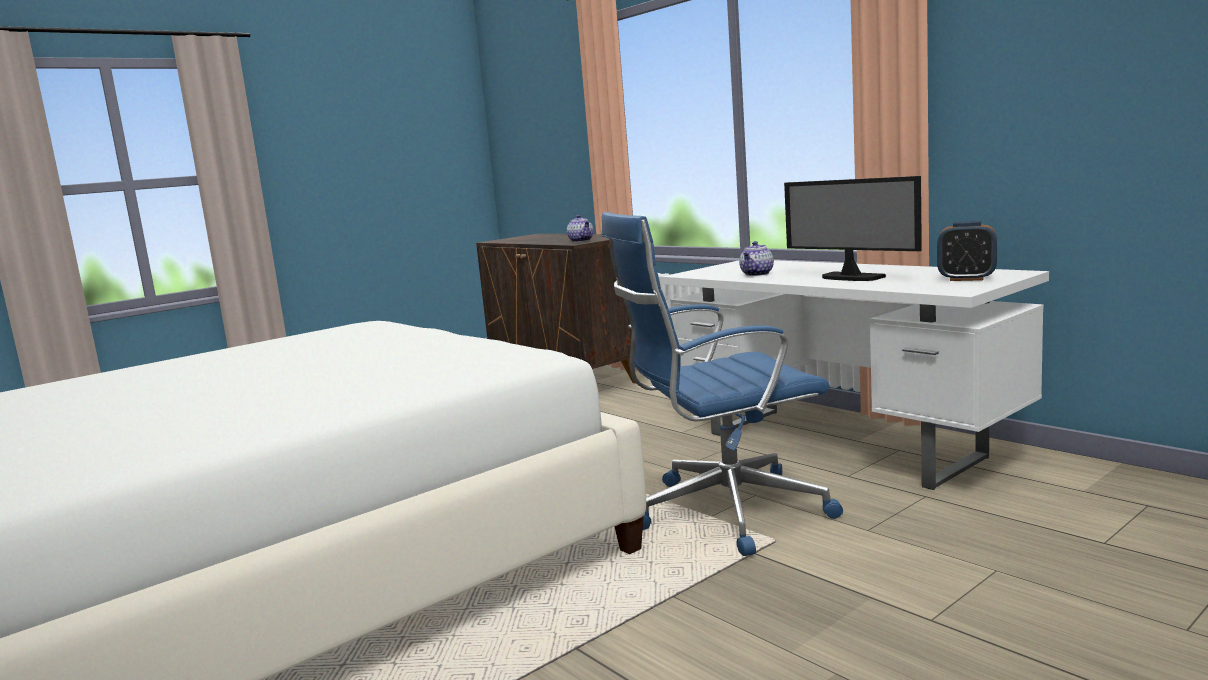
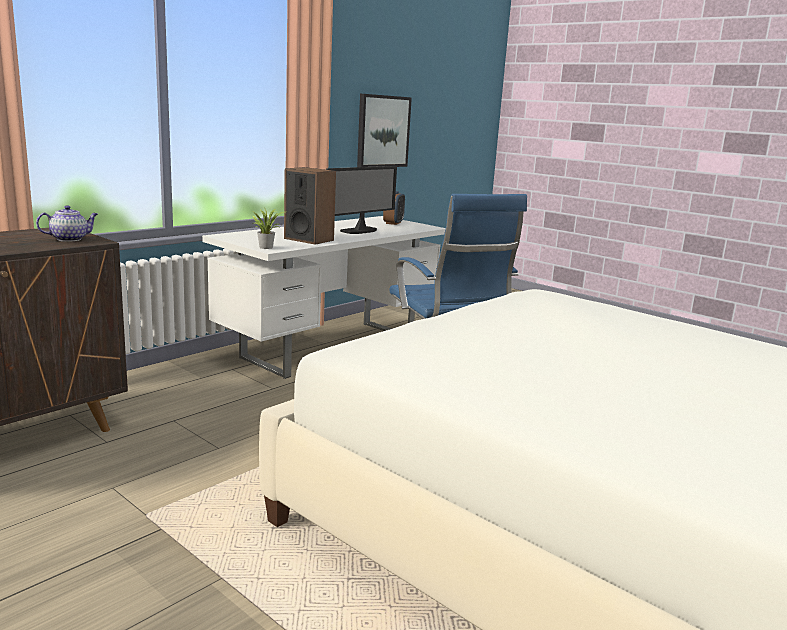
camera: 100 degrees left, 5 degrees up
(694, 272) = (265, 247): none -> potted plant
(757, 274) = (309, 239): teapot -> speaker
(1105, 107) = (382, 131): none -> picture

